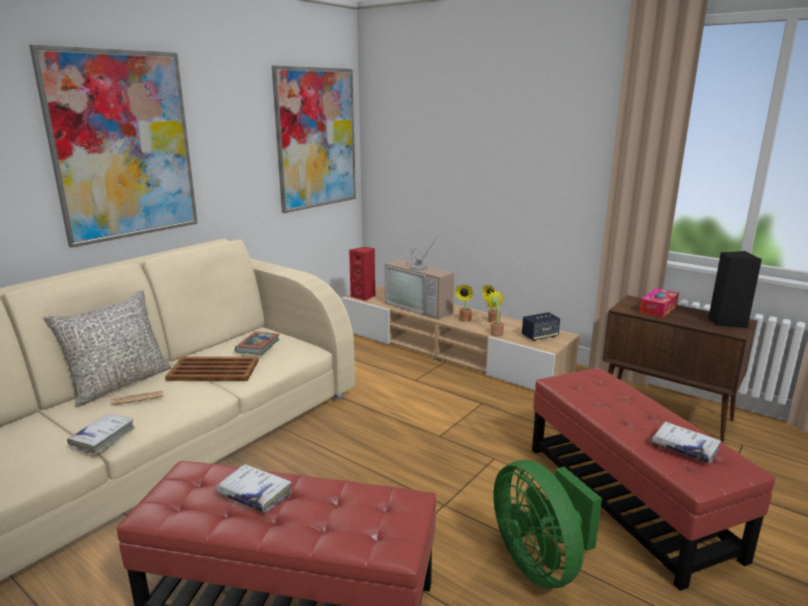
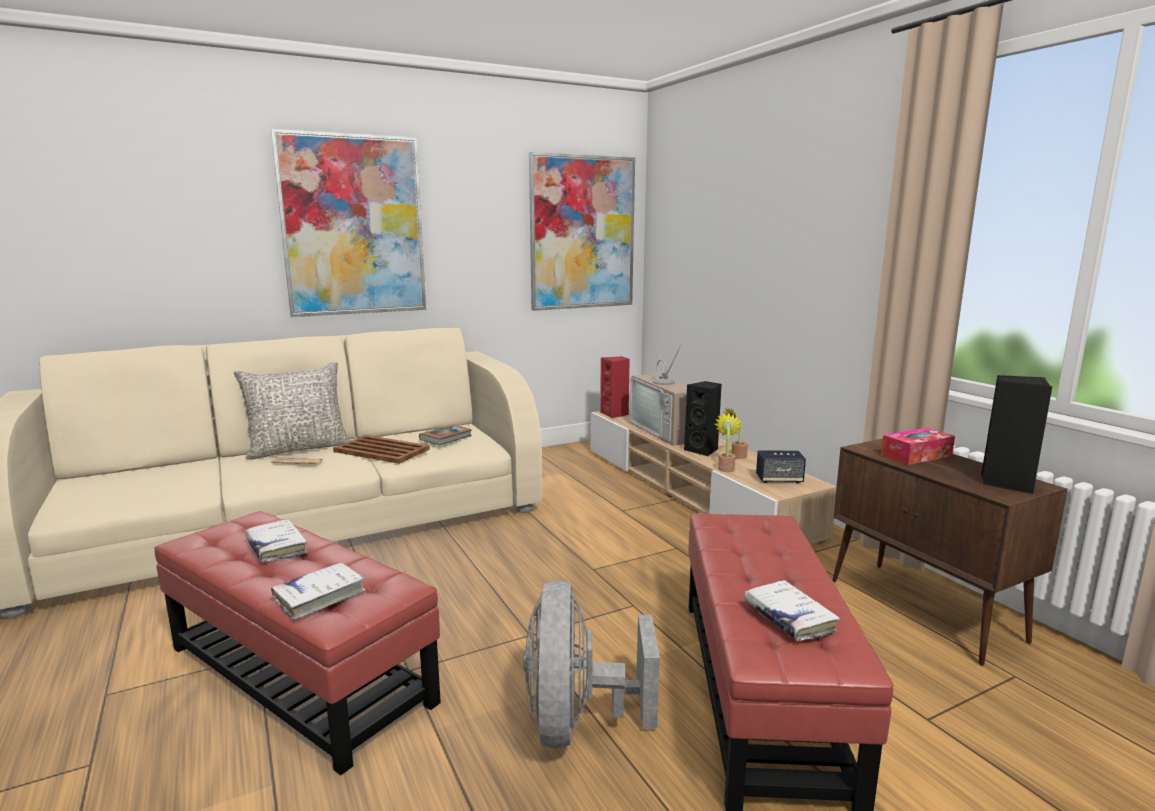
camera: 25 degrees right, 5 degrees down
(103, 438) = (234, 484): white book -> white book (320, 596)
(464, 320) = (703, 450): potted plant -> black speaker
(540, 563) = (577, 723): green fan -> grey fan

